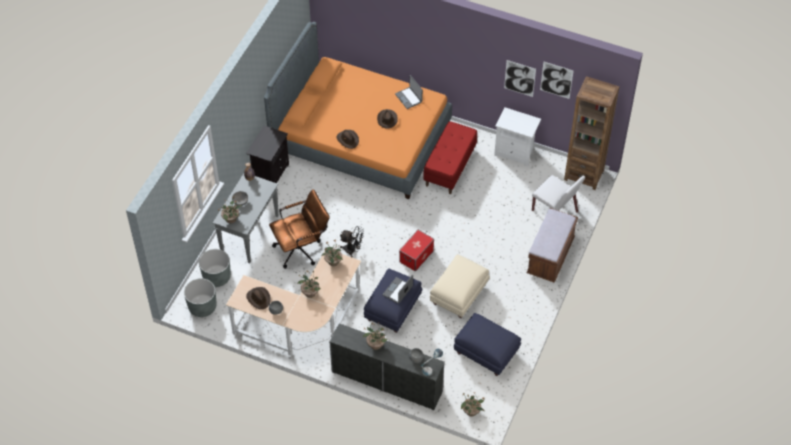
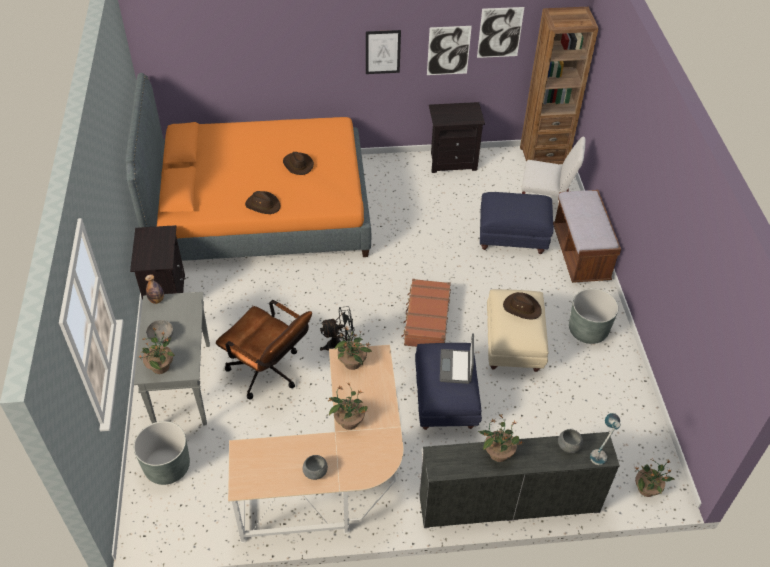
camera: 30 degrees left, 5 degrees down
(202, 306) = (169, 522): grey planter -> grey planter (588, 330)
(259, 298) = (276, 466): brown hat -> brown hat (521, 308)
(301, 249) = (269, 373): brown office chair -> brown office chair turned 90 degrees clockwise
(409, 98) = (308, 133): laptop -> none
(416, 256) = (426, 320): storage box -> brown suitcase
(449, 167) = (390, 204): red bench -> none
(473, 63) = (382, 52): none -> picture
(486, 353) = (603, 401): blue ottoman -> blue ottoman (513, 237)
(515, 152) = (452, 161): white nightstand -> black nightstand

